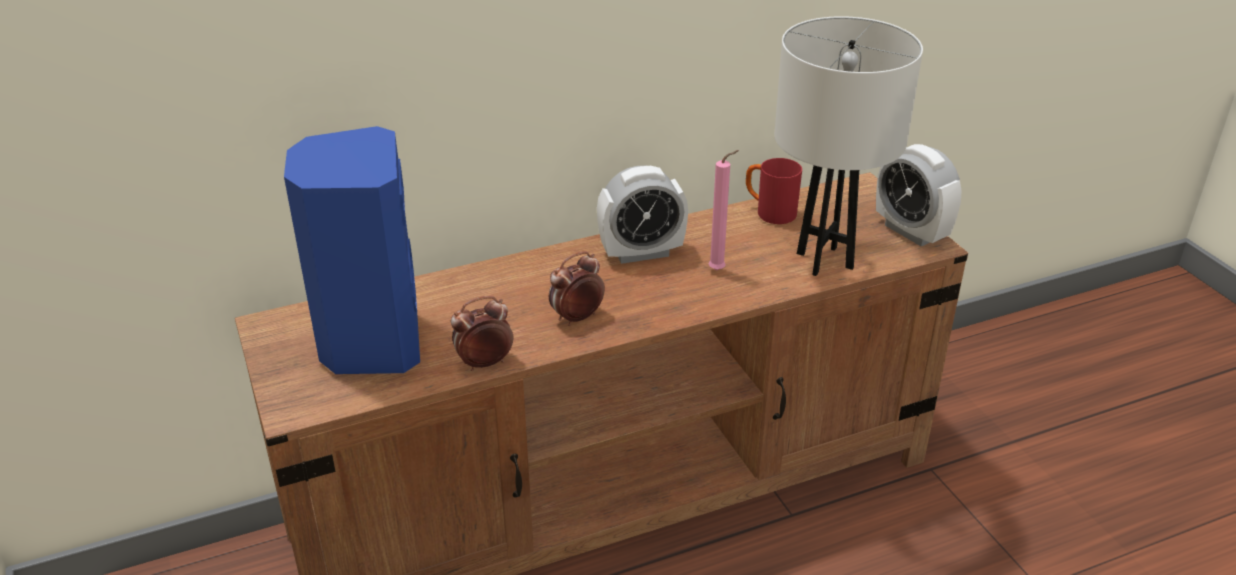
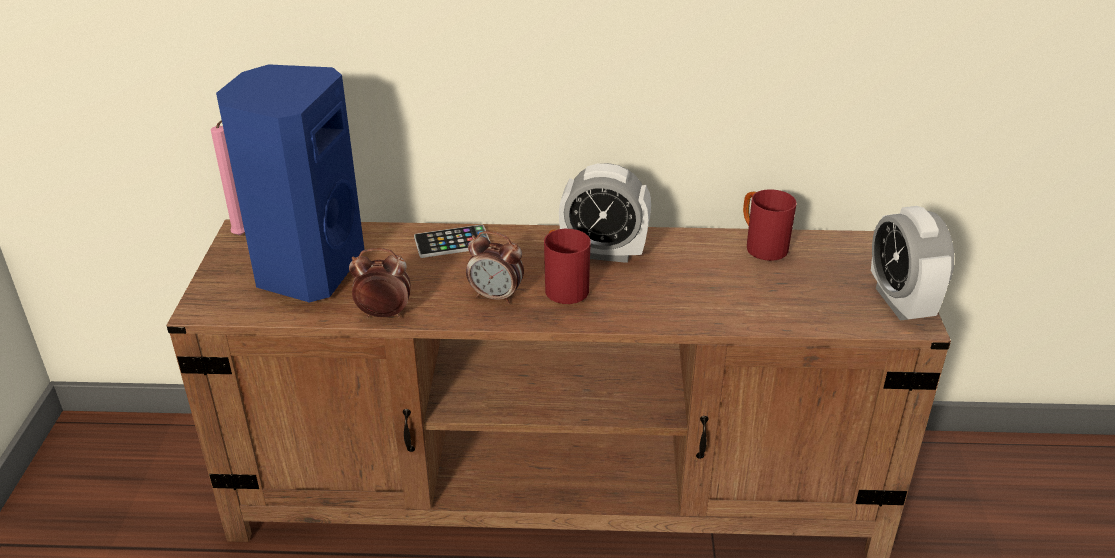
camera: 25 degrees right, 0 degrees up
(494, 279) = (452, 242): none -> phone
(577, 318) = (496, 296): alarm clock -> alarm clock turned 150 degrees counterclockwise
(629, 293) = (562, 287): none -> red mug
(719, 270) = (666, 288): pink candle -> pink candle (242, 236)
(824, 260) = (781, 307): white table lamp -> none

